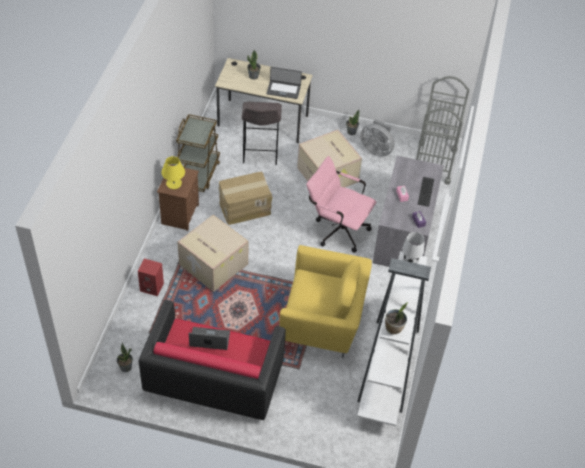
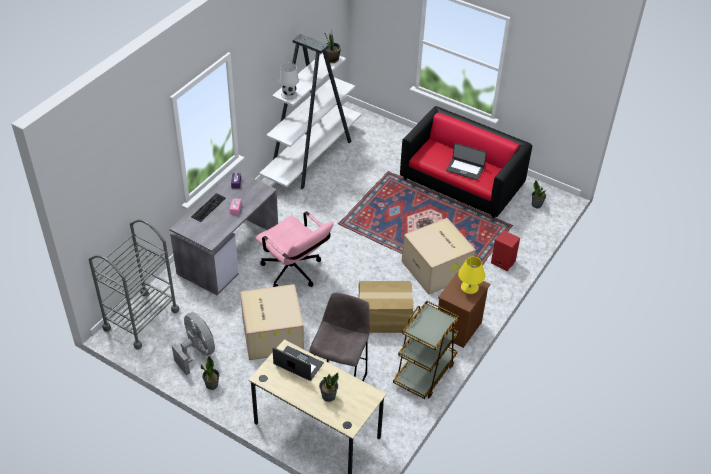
camera: 160 degrees left, 5 degrees down
(323, 321) = (350, 199): yellow armchair -> none

